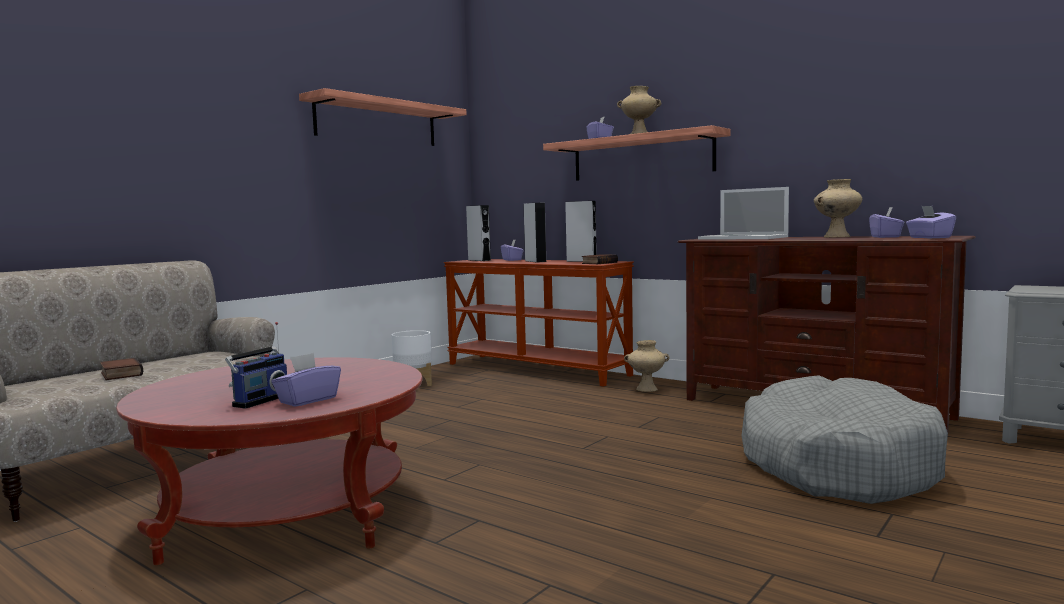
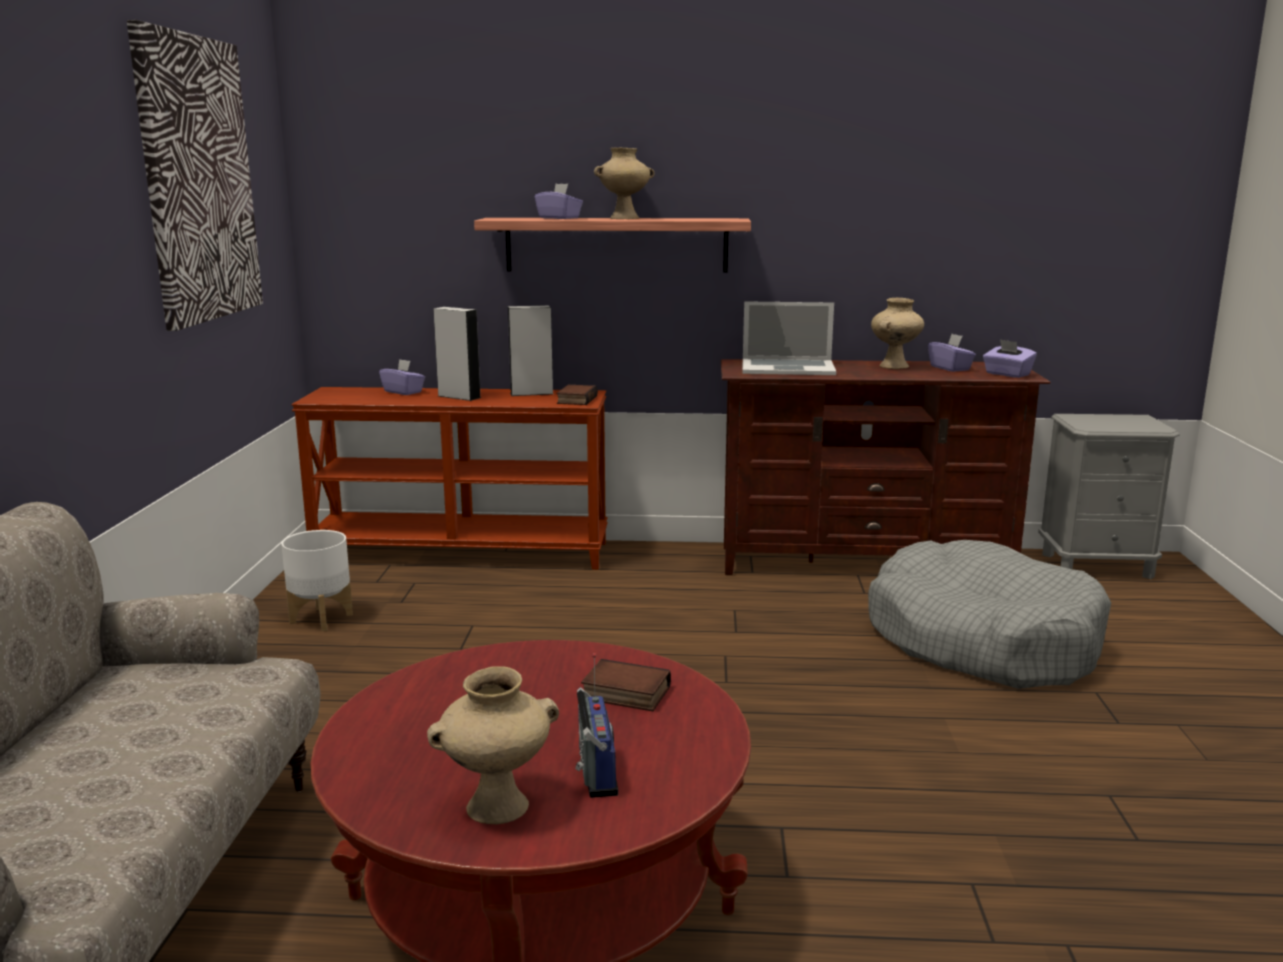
camera: 35 degrees left, 10 degrees up
(120, 374) = (101, 769): book -> book (624, 694)
(307, 400) = (658, 753): purple tissue box -> none
(377, 122) = (198, 180): shelf -> picture
(479, 260) = (346, 395): grey speaker -> none
(646, 389) = (656, 565): beige vase -> beige vase (496, 808)

